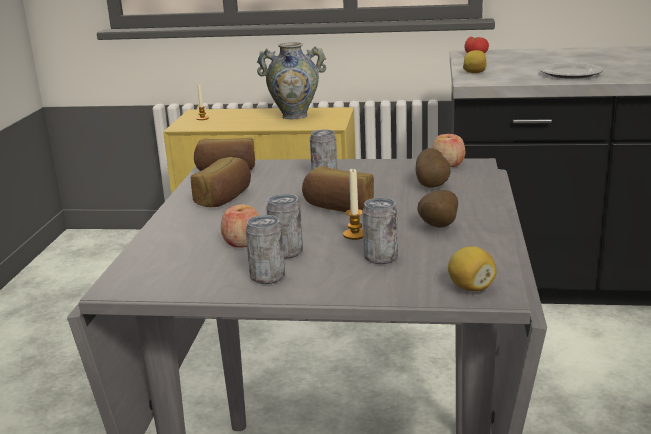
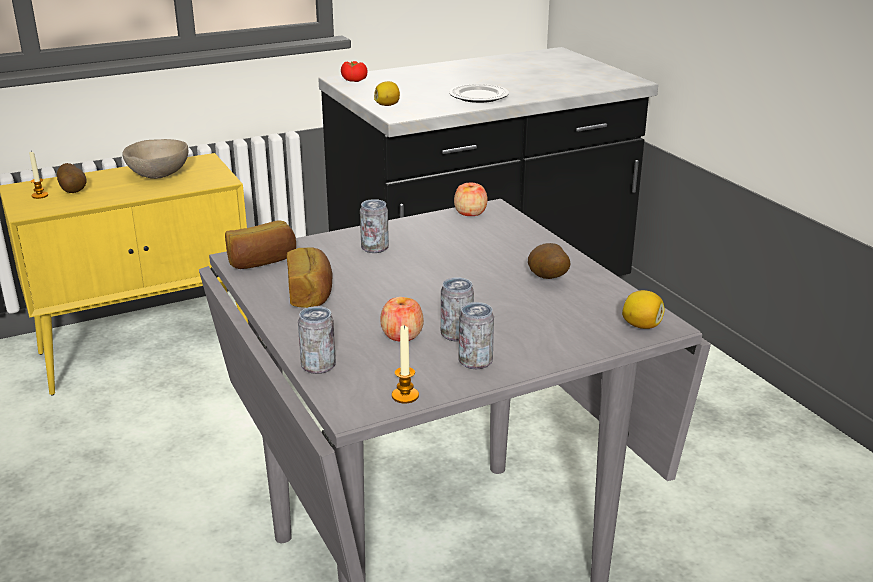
camera: 35 degrees left, 5 degrees up
(294, 116) = (158, 174): vase -> beige bowl
(338, 207) = (436, 278): bread -> none
(355, 235) = (490, 302): candle -> candle (405, 396)
(381, 258) = (541, 318): can -> can (318, 366)
(432, 185) = (487, 238): potato -> potato (74, 191)

